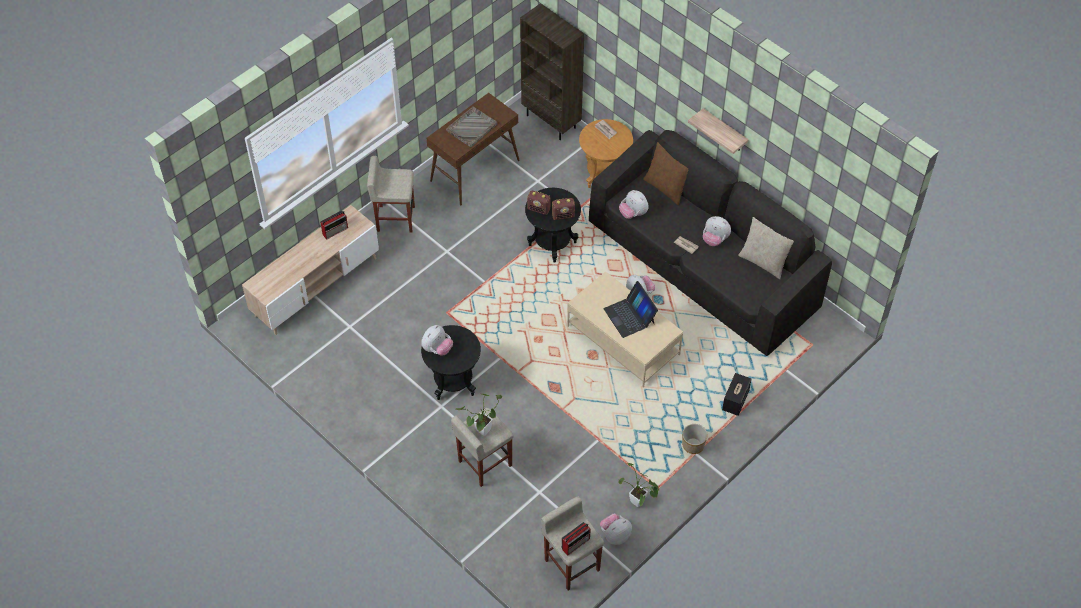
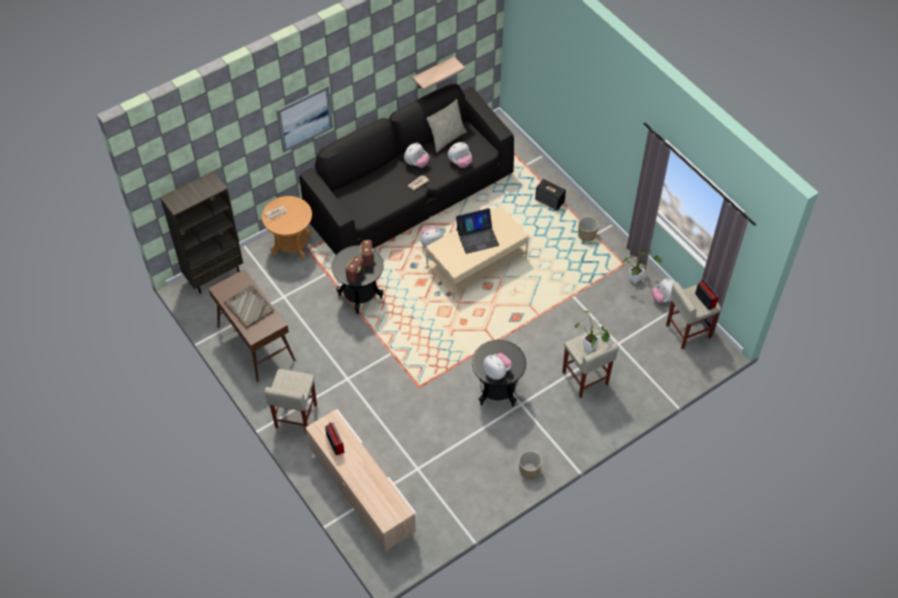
camera: 80 degrees left, 0 degrees up
(360, 423) = (529, 470): none -> planter
(633, 213) = (374, 212): plush toy -> plush toy (460, 163)
(666, 188) = (351, 185): brown pillow -> none
(671, 86) = (305, 118): none -> picture
(724, 131) = (359, 98): shelf -> shelf (433, 73)

